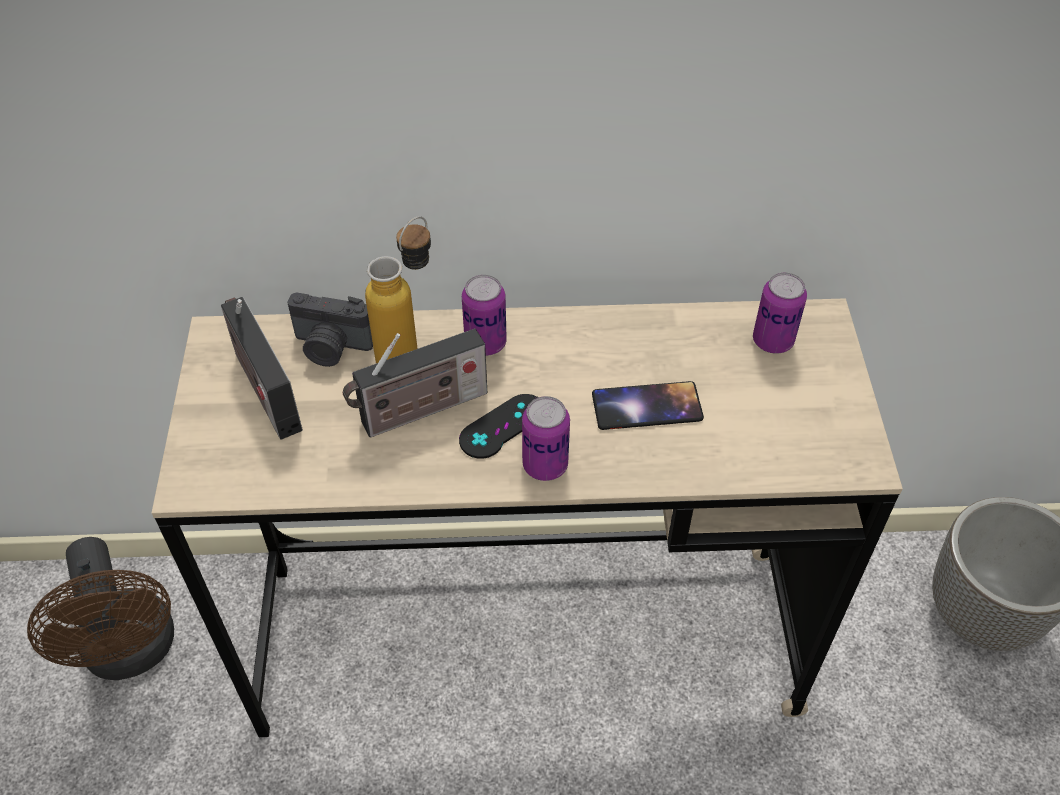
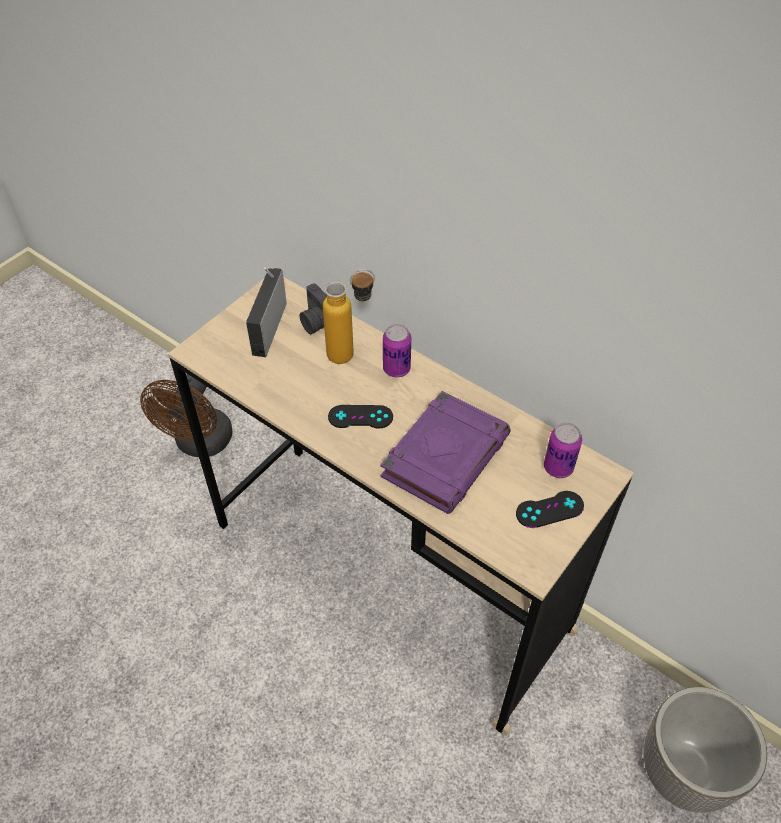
camera: 40 degrees right, 0 degrees up
(419, 411) = (328, 383): radio -> none
(545, 465) = (360, 450): can -> none
(646, 406) = (445, 455): phone -> purple book
(811, 391) = (549, 509): none -> black game controller

